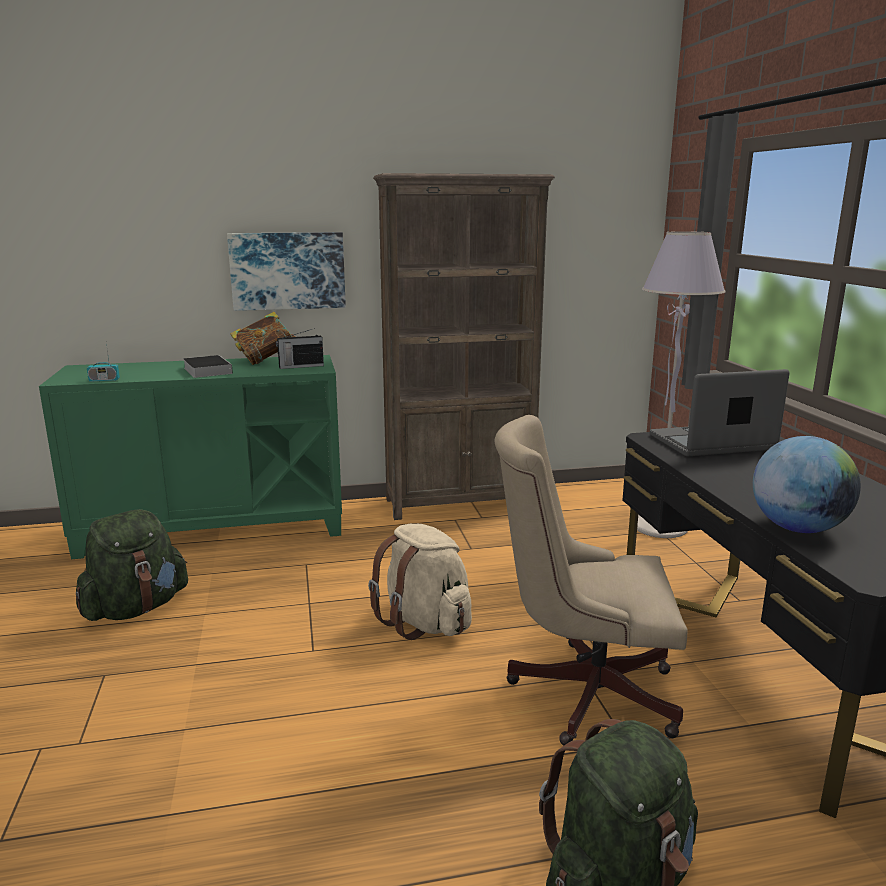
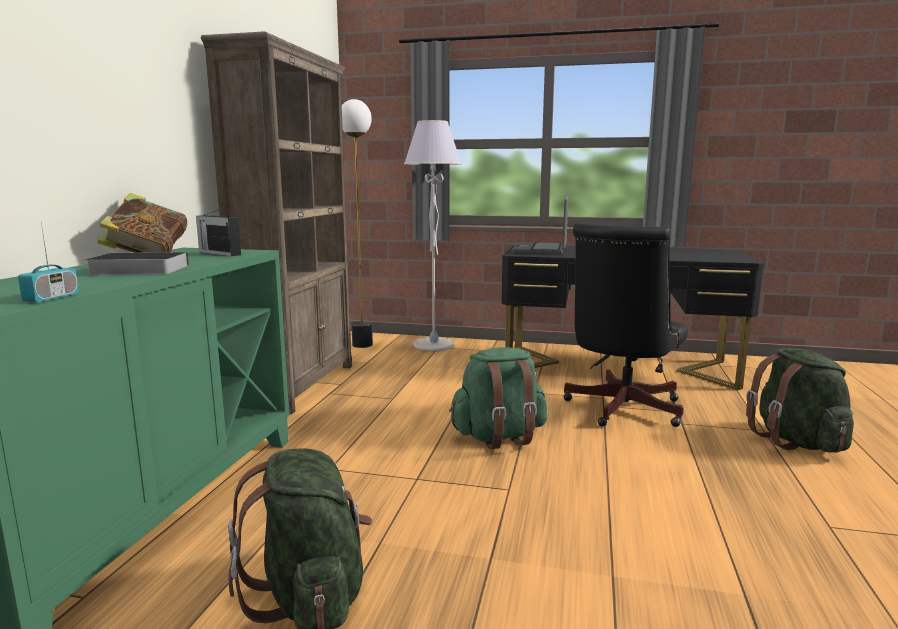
camera: 65 degrees left, 5 degrees down
(288, 270) = (131, 139): picture -> none
(300, 366) = (219, 253): radio -> radio turned 120 degrees clockwise
(424, 623) = (499, 437): beige backpack -> green backpack
(582, 691) = (620, 410): beige office chair -> black office chair
(605, 494) = (362, 345): none -> floor lamp
(798, 528) = (683, 258): globe -> none

